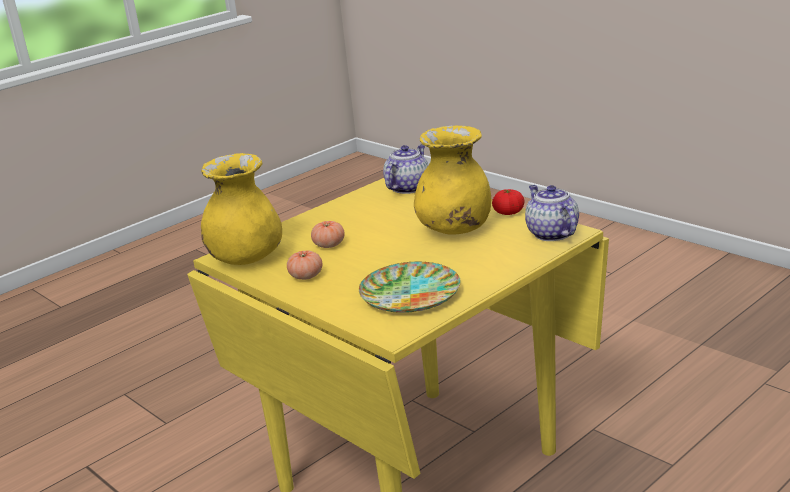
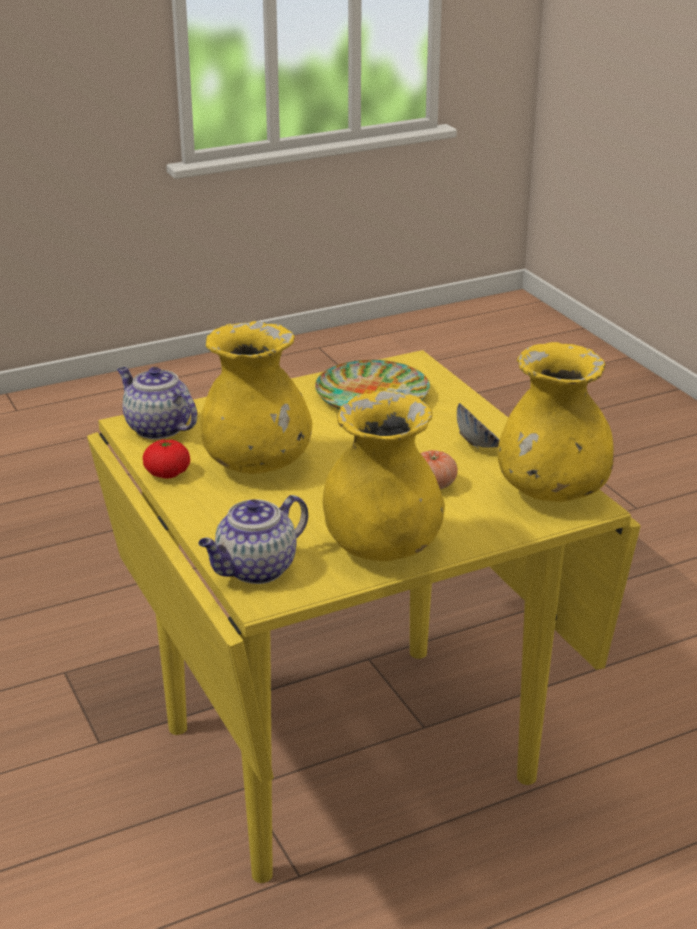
camera: 165 degrees left, 5 degrees up
(306, 276) = (478, 445): tomato -> bowl
(344, 210) = (382, 547): none -> yellow vase
(551, 233) = (157, 428): teapot -> teapot turned 135 degrees clockwise

